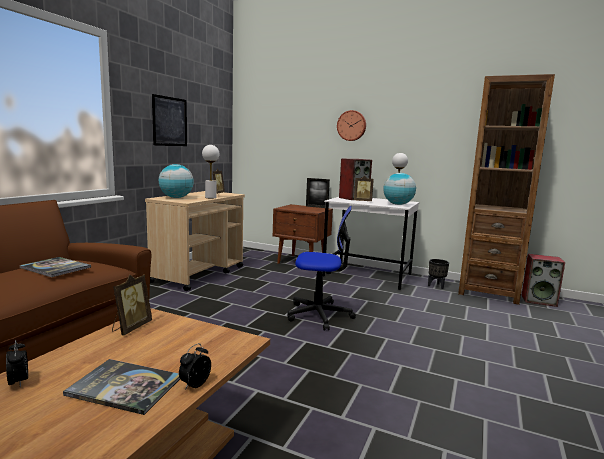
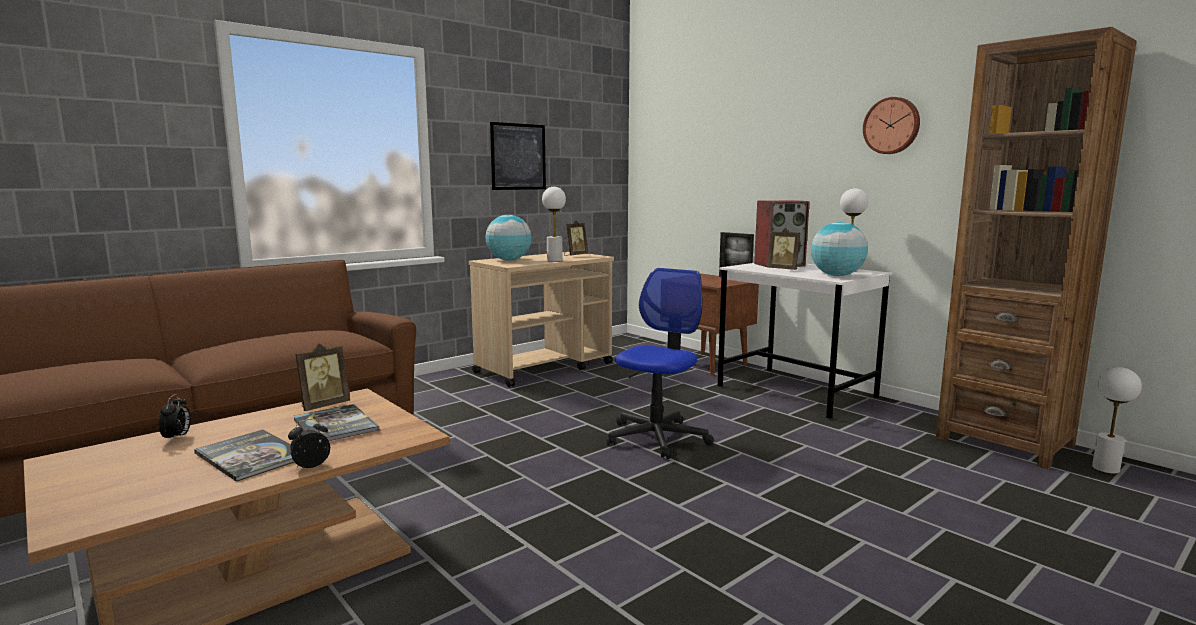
camera: 25 degrees right, 0 degrees up
(55, 268) = (303, 336): book -> book (335, 425)
(319, 315) = (657, 438): office chair -> office chair turned 90 degrees counterclockwise
(351, 125) = (787, 146): wall clock -> wall clock (892, 126)
(436, 286) = (907, 420): black planter -> none
(539, 300) = (1106, 468): speaker -> white table lamp

